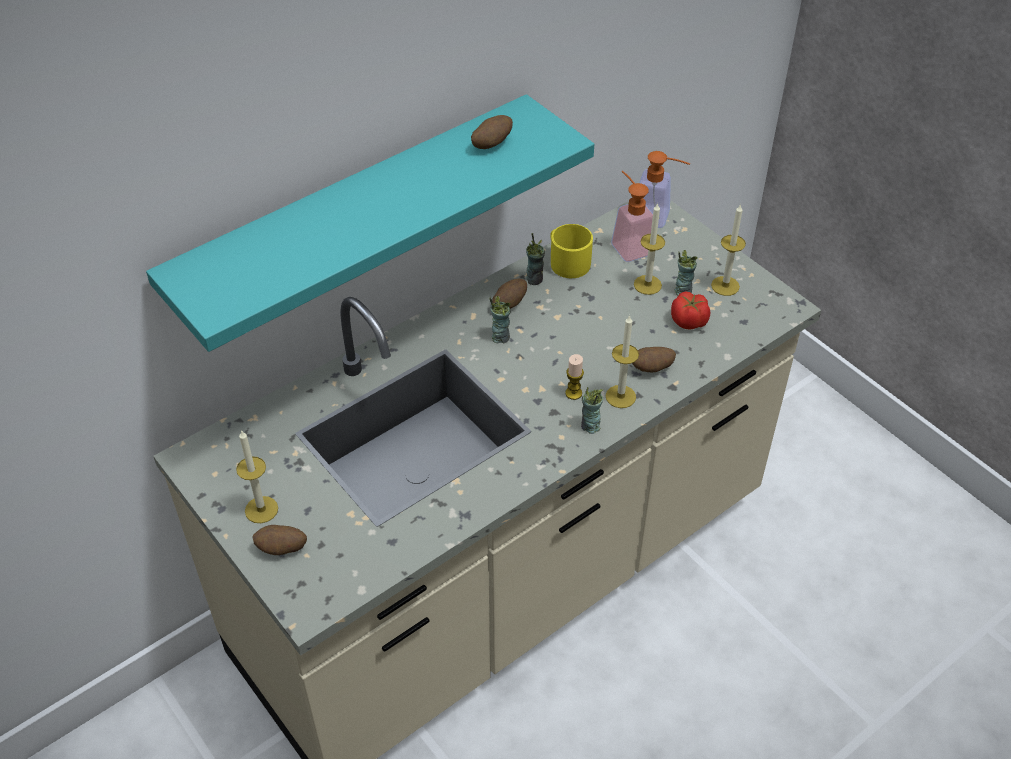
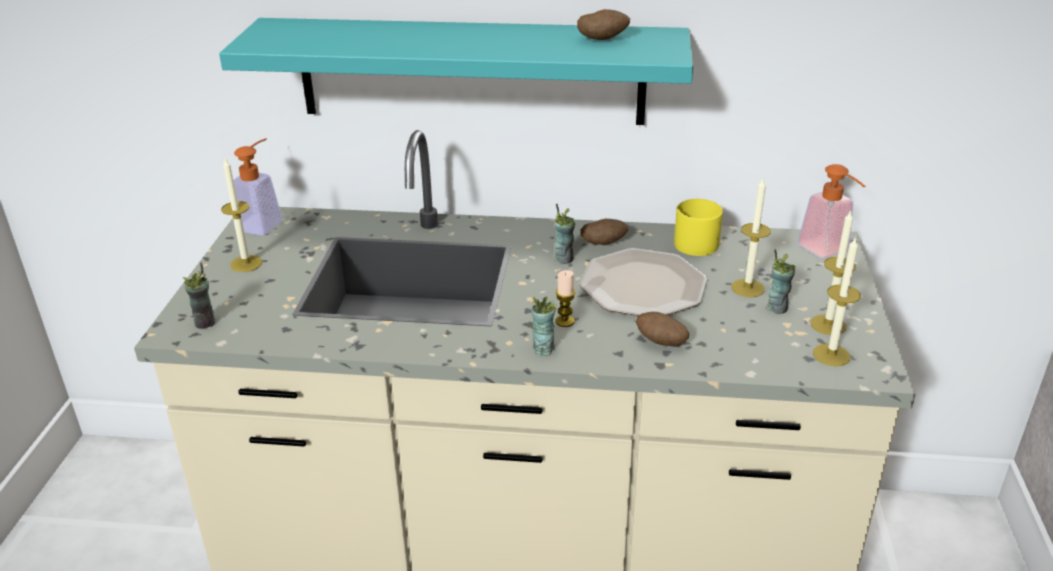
camera: 45 degrees right, 15 degrees down
(282, 549) = (219, 290): potato -> none
(534, 279) = (650, 239): cup -> cup (205, 323)
(581, 326) = (642, 285): none -> plate
(620, 396) = (601, 345): candle -> candle (831, 355)
(628, 245) = (771, 256): soap dispenser -> soap dispenser (263, 222)
(689, 321) = (749, 330): tomato -> none

